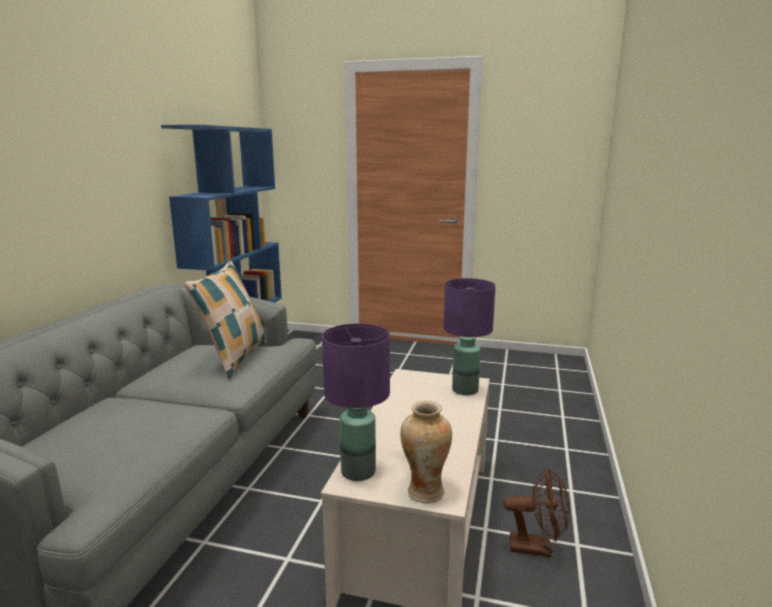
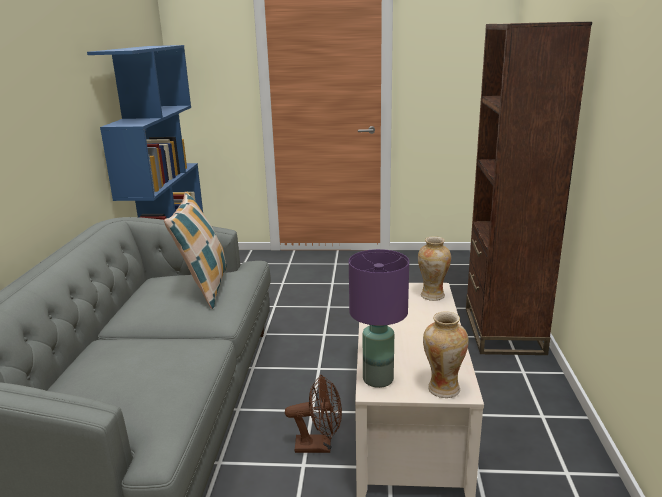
camera: 10 degrees left, 5 degrees up
(464, 390) = (432, 296): purple table lamp -> vase
(537, 547) = (511, 423): brown fan -> brown fan (319, 446)
(562, 441) = (503, 330): none -> brown bookcase

